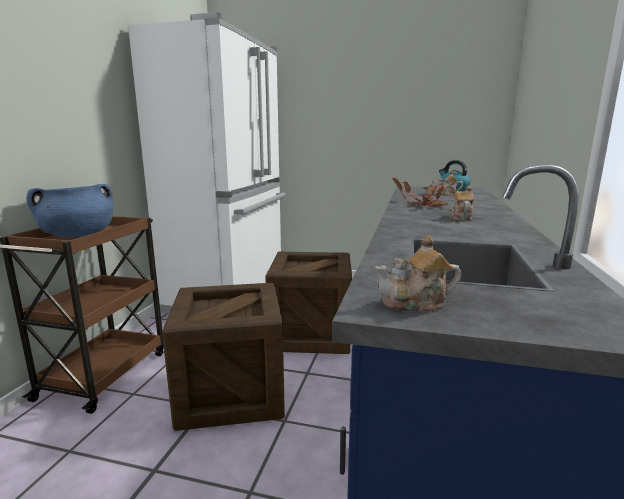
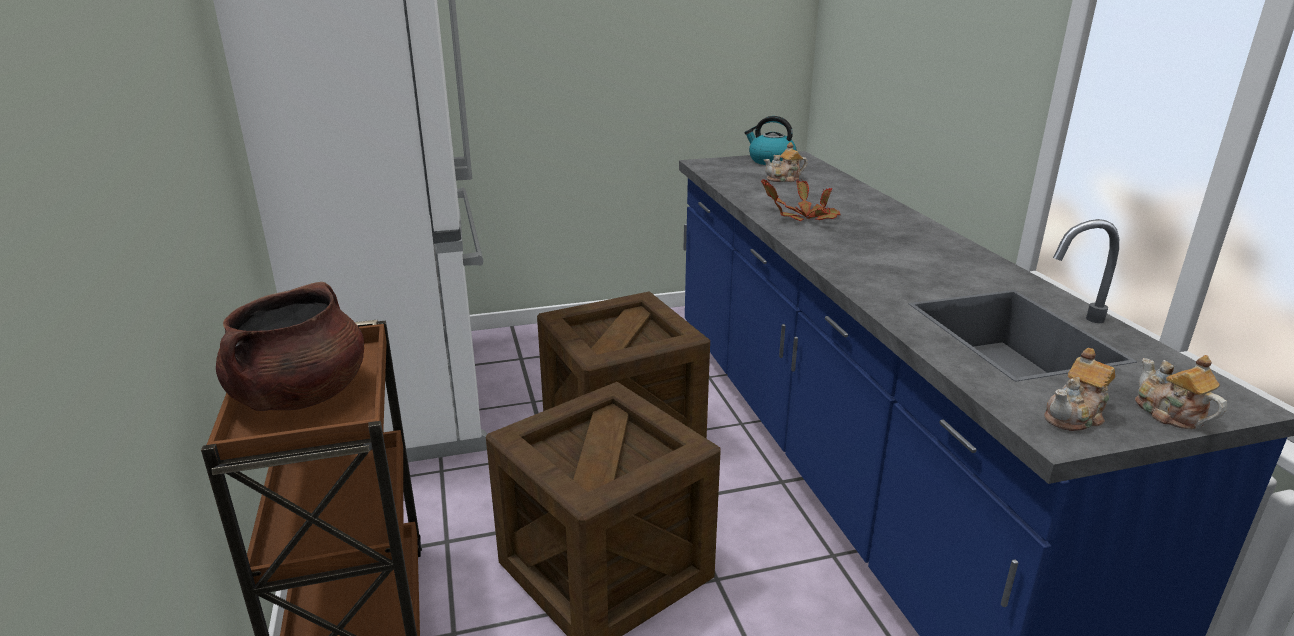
camera: 30 degrees left, 10 degrees up
(78, 235) = (301, 396): blue cooking pot -> brown cooking pot
(460, 218) = (888, 241): teapot -> teapot (1169, 414)

